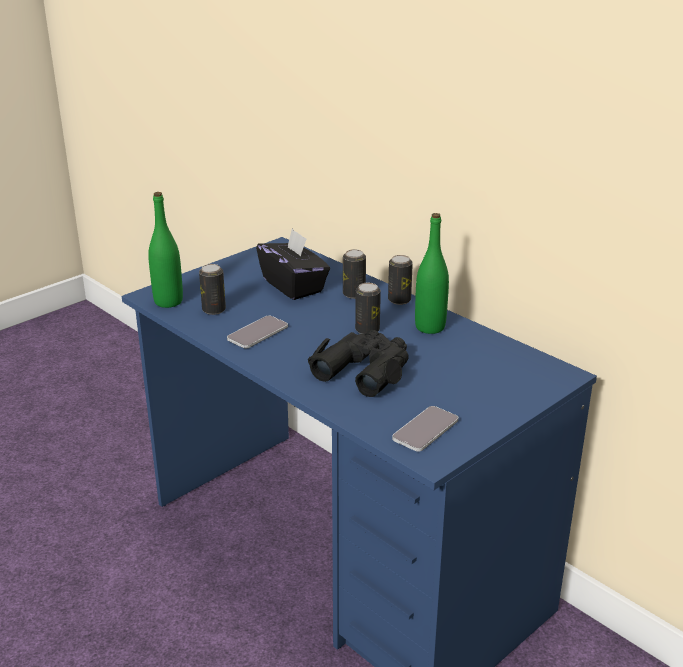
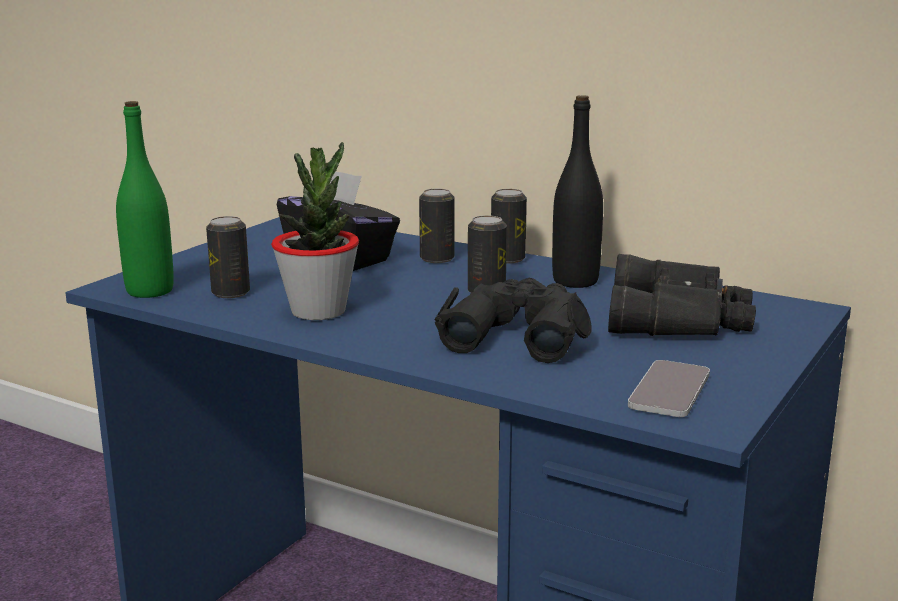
camera: 15 degrees left, 10 degrees down
(257, 333) = (319, 311): phone -> potted plant
(430, 327) = (575, 281): green bottle -> black bottle
(475, 370) = (681, 318): none -> black binoculars

